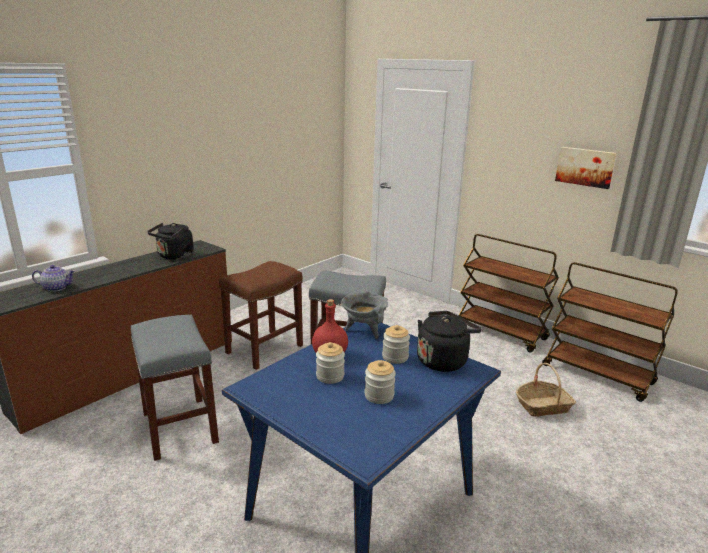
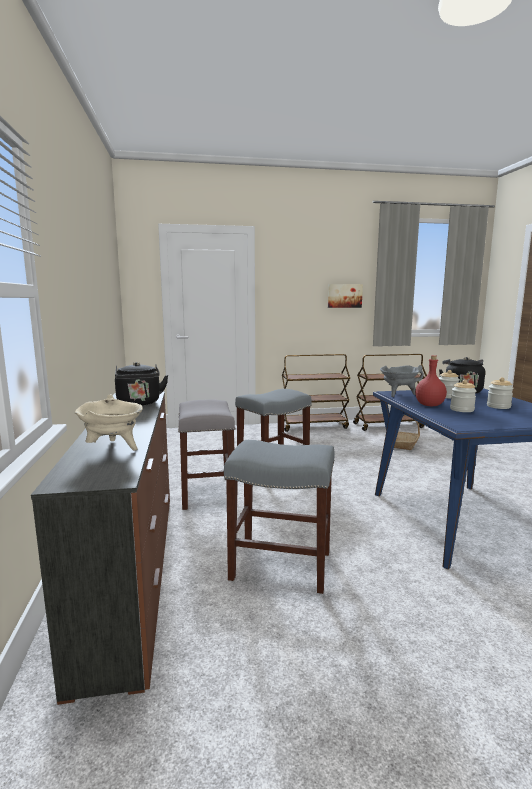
camera: 50 degrees left, 10 degrees down
(56, 288) = (113, 448): teapot -> beige cooking pot
(264, 349) = (208, 493): brown stool -> grey stool

